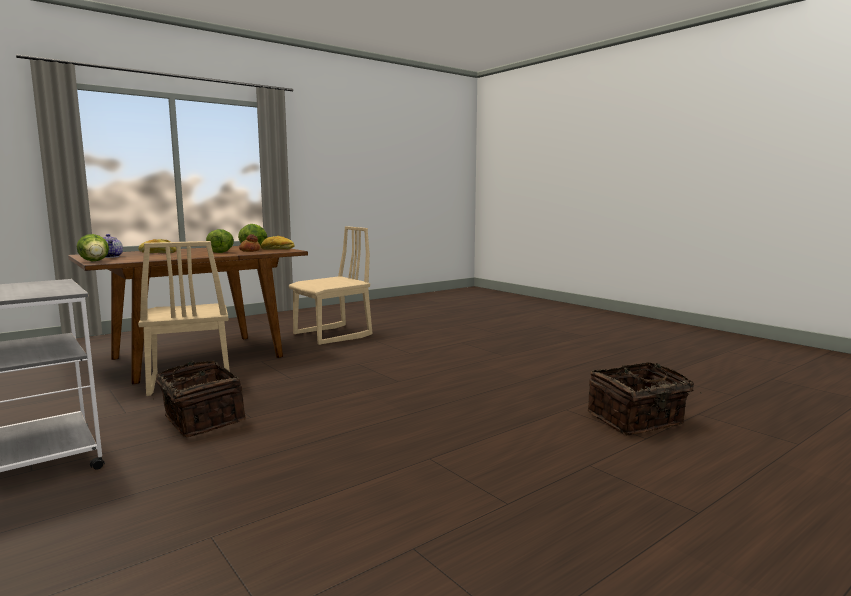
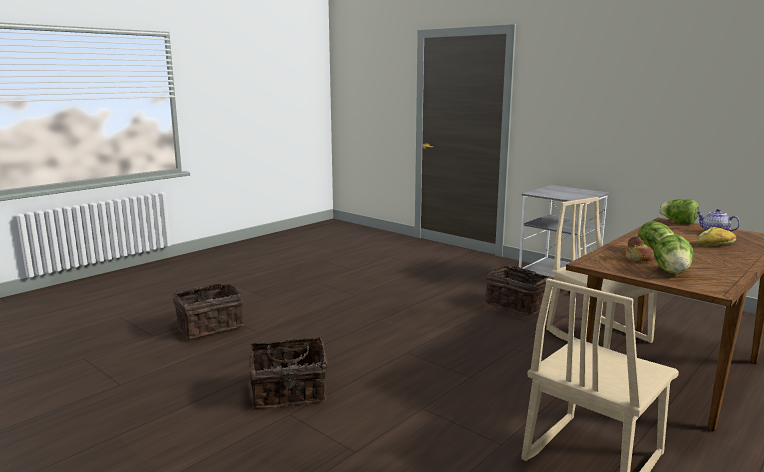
camera: 170 degrees right, 5 degrees up
(277, 249) = (621, 267): bread -> none
(508, 364) = (289, 393): none -> basket

